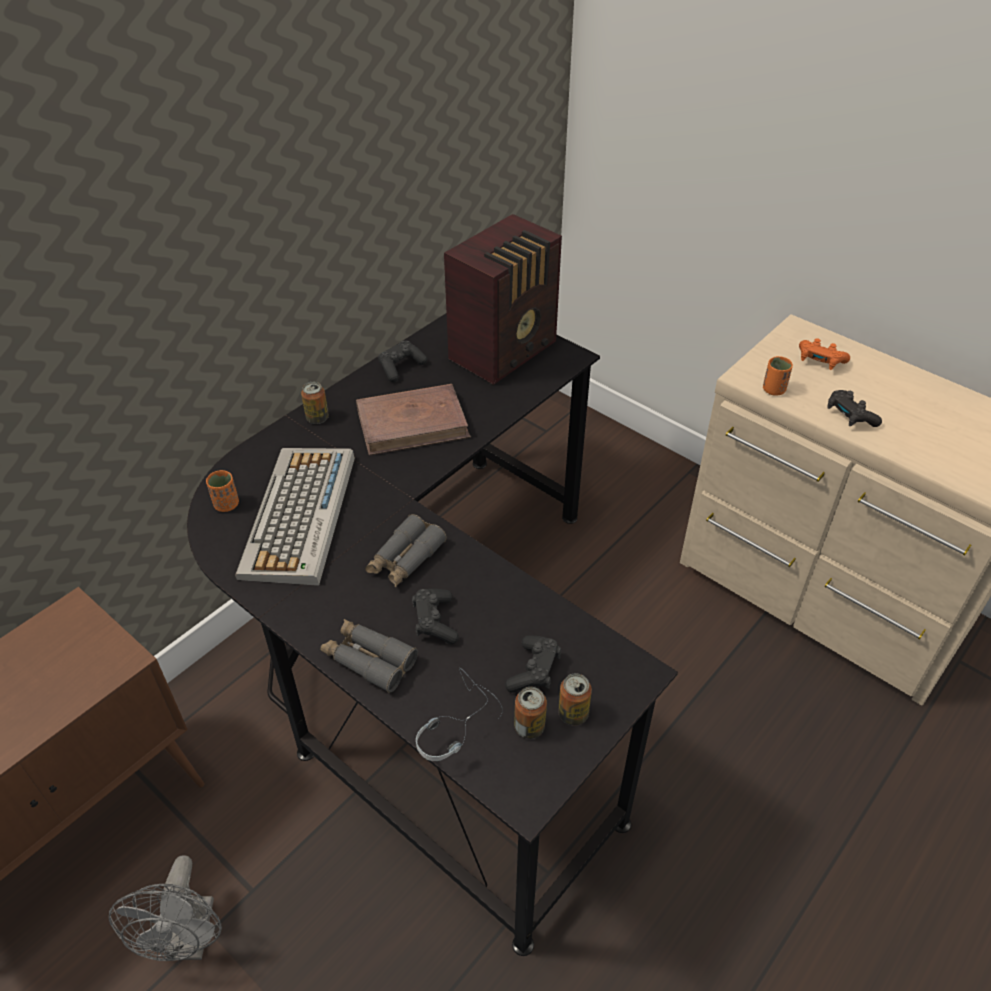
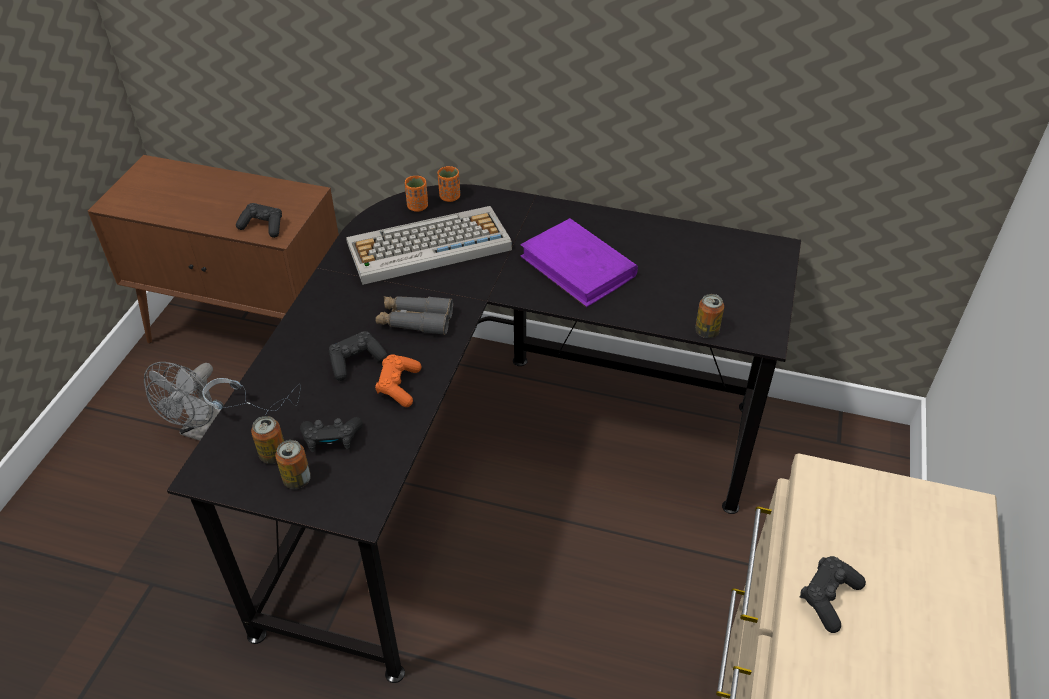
camera: 65 degrees right, 0 degrees up
(189, 940) = (199, 429): grey fan -> grey fan turned 45 degrees counterclockwise
(317, 418) = (544, 212): can -> can (706, 331)
(369, 660) = (302, 338): grey binoculars -> none
(401, 367) = (647, 233): black game controller -> black game controller (263, 226)
(413, 424) = (578, 267): brown book -> purple book
(506, 351) = (730, 289): radio -> none
(773, 390) = (818, 509): orange cup -> orange cup (450, 197)
(819, 361) = (916, 545): orange game controller -> orange game controller (399, 386)

